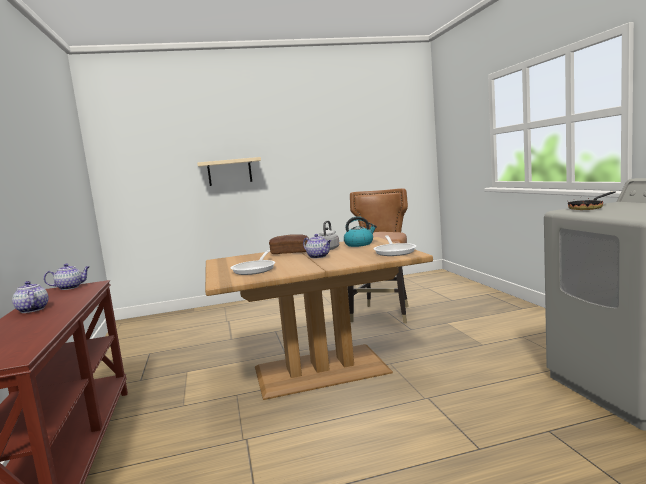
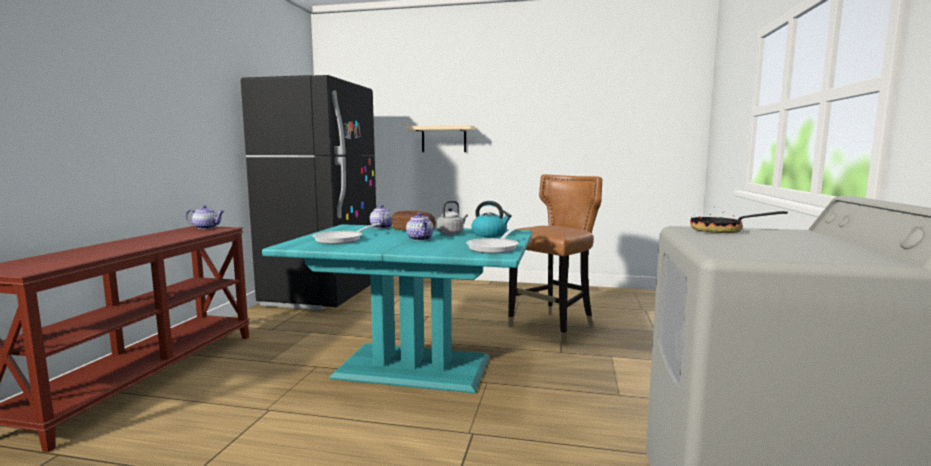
camera: 25 degrees right, 0 degrees up
(32, 310) = (140, 239): teapot -> teapot (381, 227)
(147, 339) = (322, 295): none -> black fridge
(320, 369) = (413, 366): brown dining table -> turquoise dining table

